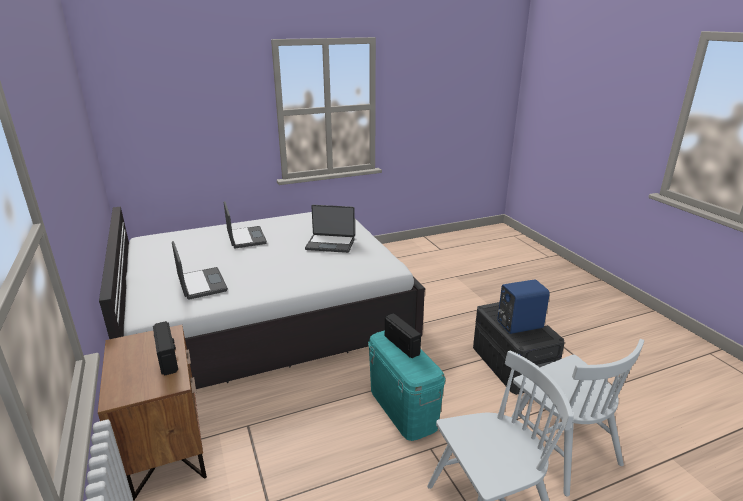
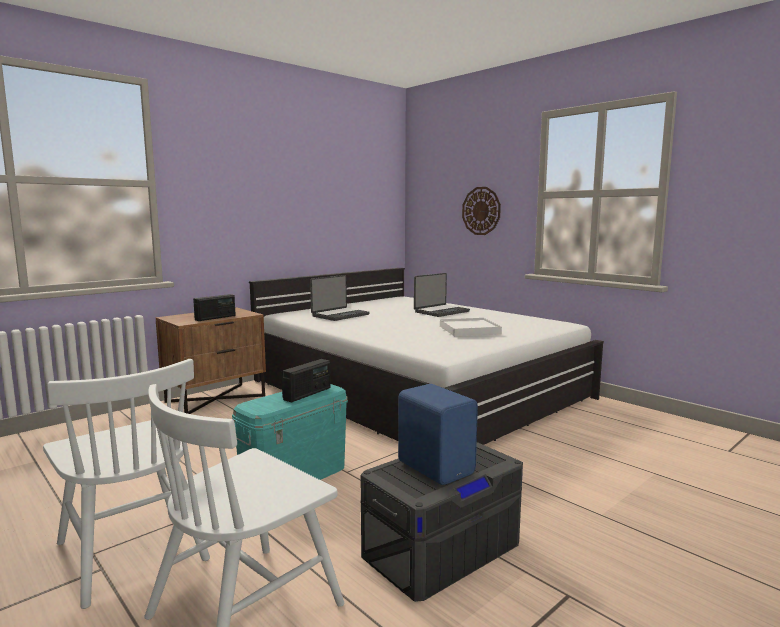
camera: 70 degrees right, 15 degrees down
(216, 131) = (481, 211): none -> wall clock
(330, 244) = (469, 330): laptop -> white tray

